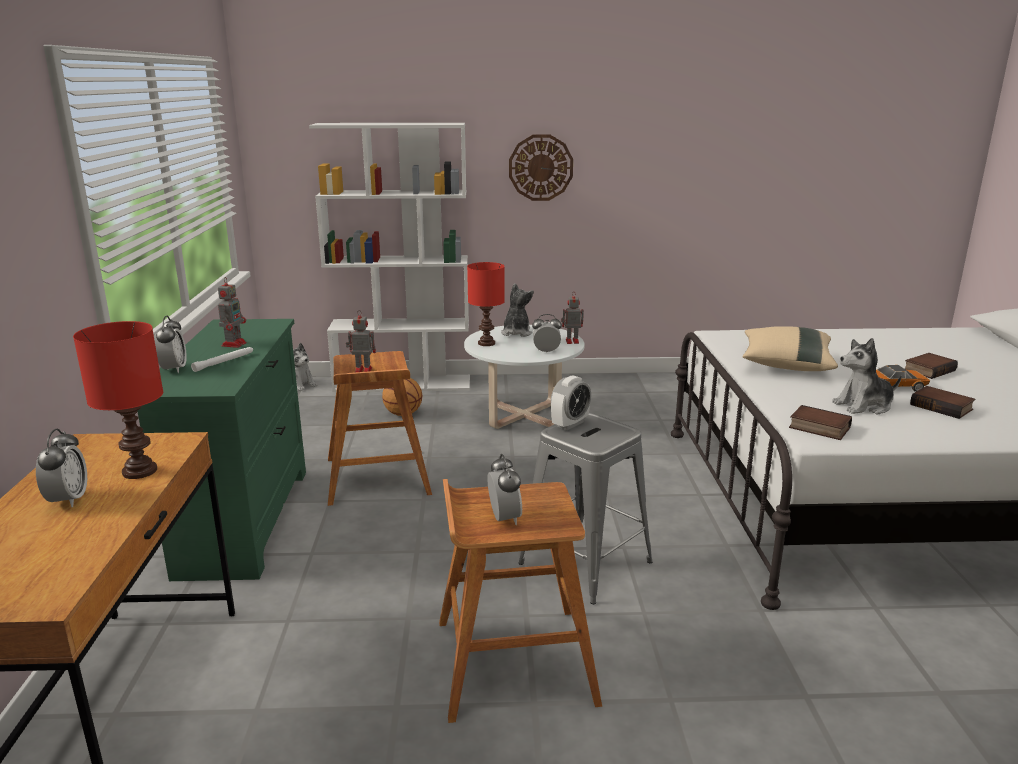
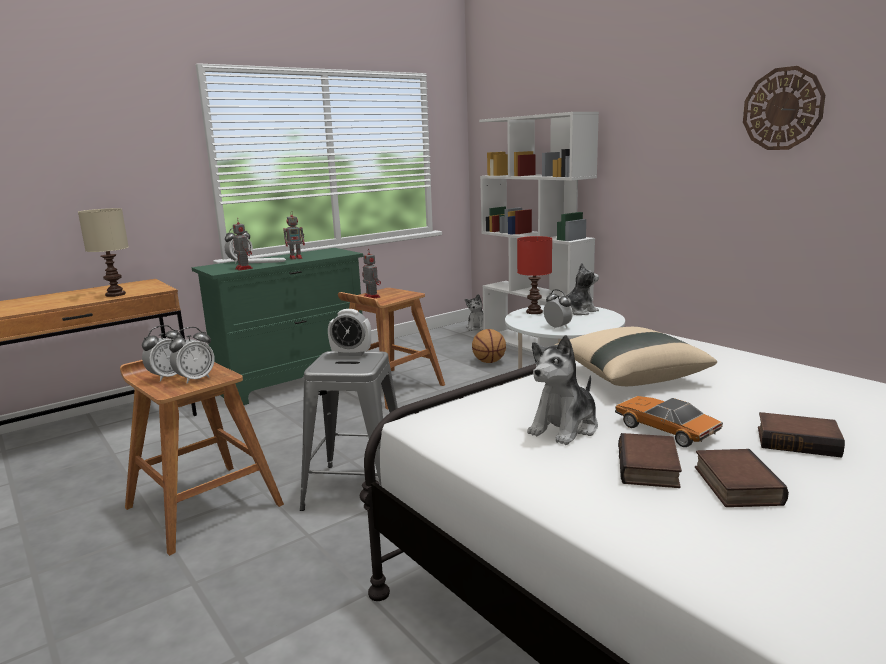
camera: 55 degrees right, 5 degrees down
(68, 500) = (75, 296): alarm clock -> alarm clock (195, 379)
(141, 471) = (116, 294): red table lamp -> beige table lamp
(540, 167) = (663, 154): wall clock -> wall clock (782, 109)
(571, 341) = (600, 327): toy robot -> toy robot (243, 268)
(818, 428) = (453, 419): book -> book (734, 485)
(864, 406) = (565, 427): plush toy -> plush toy turned 90 degrees counterclockwise

